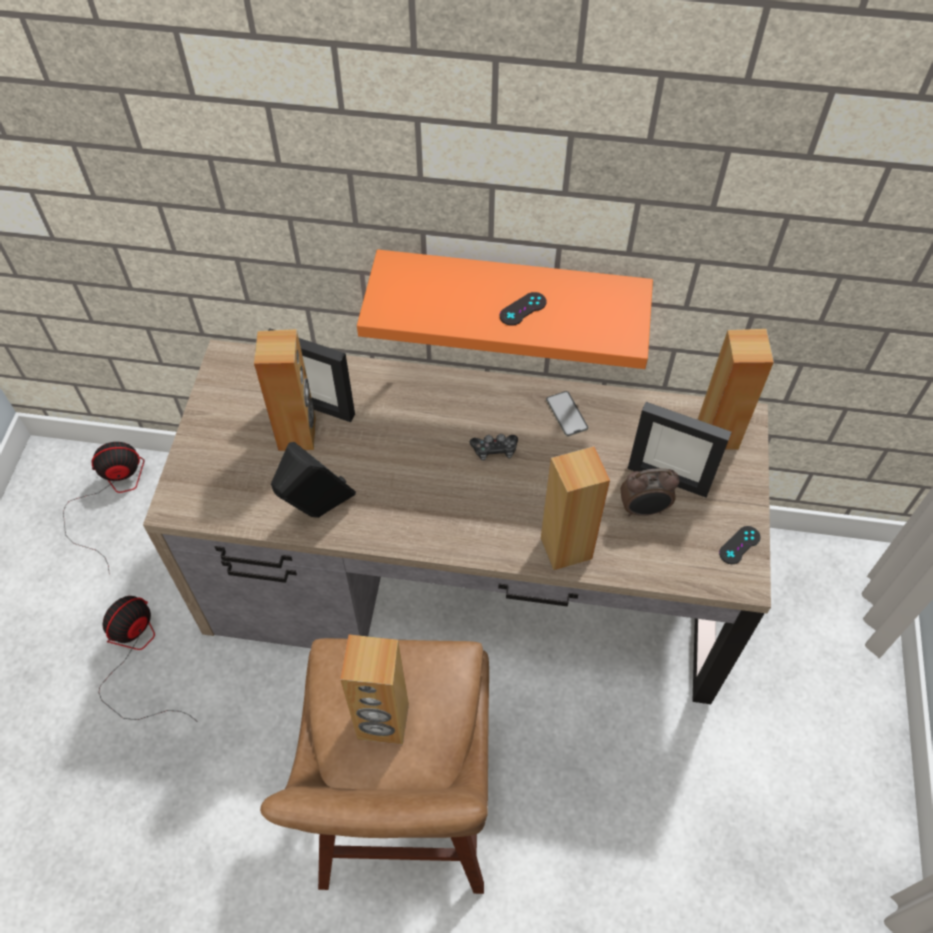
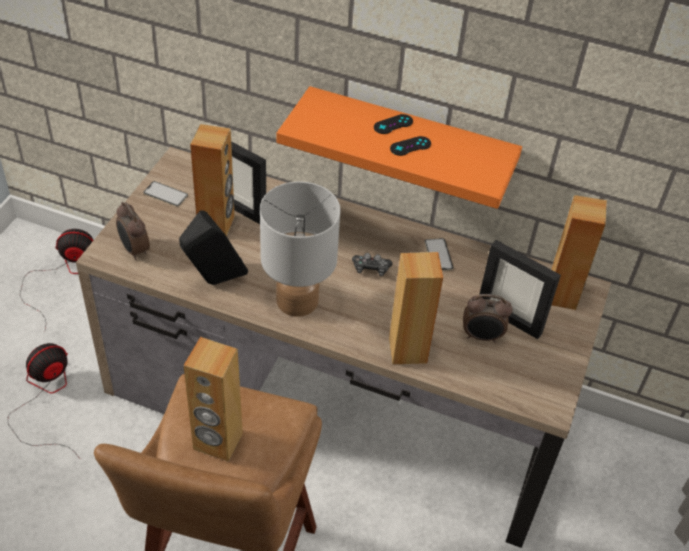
camera: 10 degrees right, 10 degrees down
(209, 492) = (134, 250): none -> alarm clock
(224, 406) = (165, 194): none -> phone
(421, 512) = (297, 300): none -> grey table lamp
(739, 545) = (555, 380): black game controller -> black game controller (393, 124)

